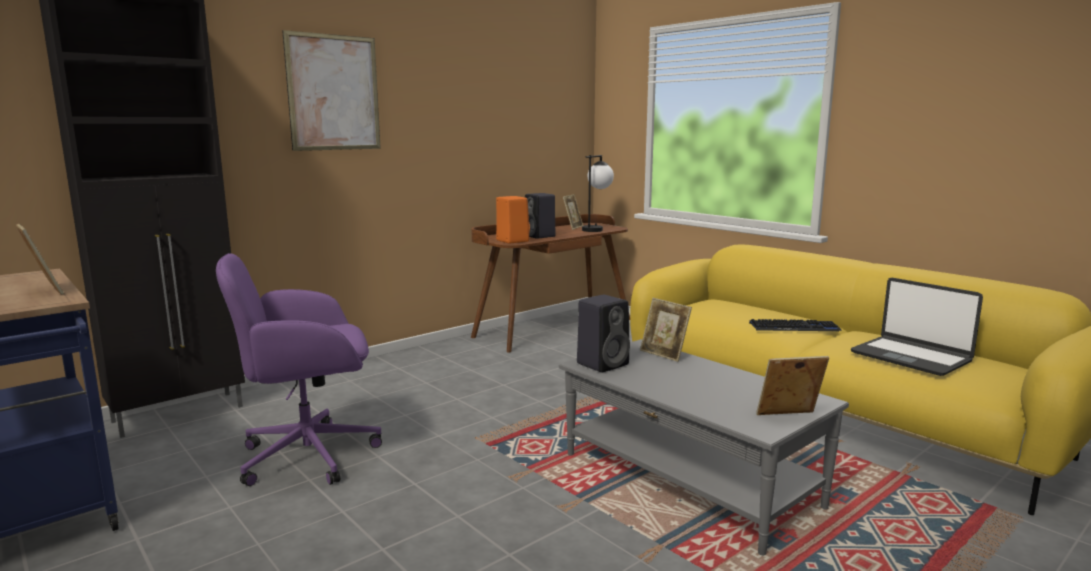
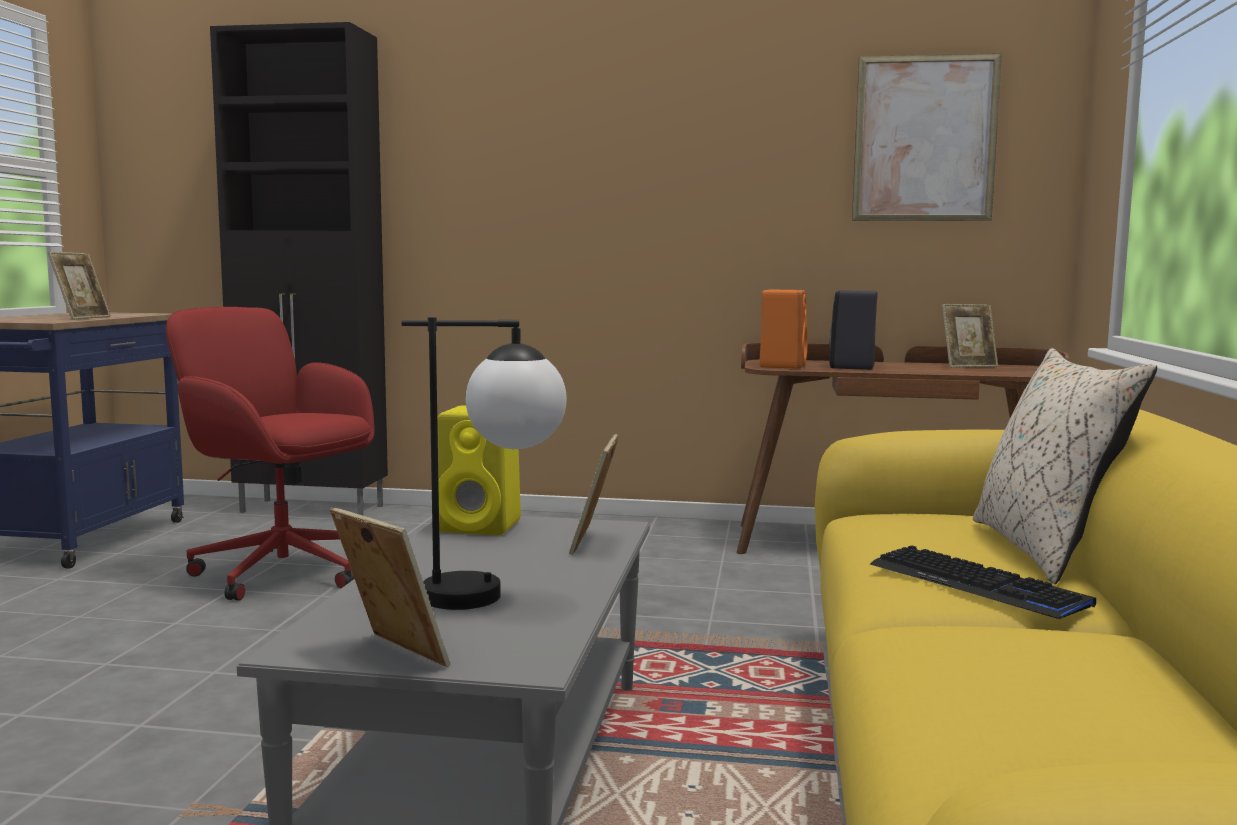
camera: 50 degrees right, 5 degrees down
(309, 456) = (284, 572): purple office chair -> red office chair
(334, 93) = (547, 132): picture -> picture (925, 139)
(596, 229) = (998, 371): table lamp -> table lamp (494, 595)
(603, 363) = (482, 526): black speaker -> yellow speaker
(764, 309) = (1046, 551): none -> beige pillow
(911, 357) = (1034, 706): laptop -> none

